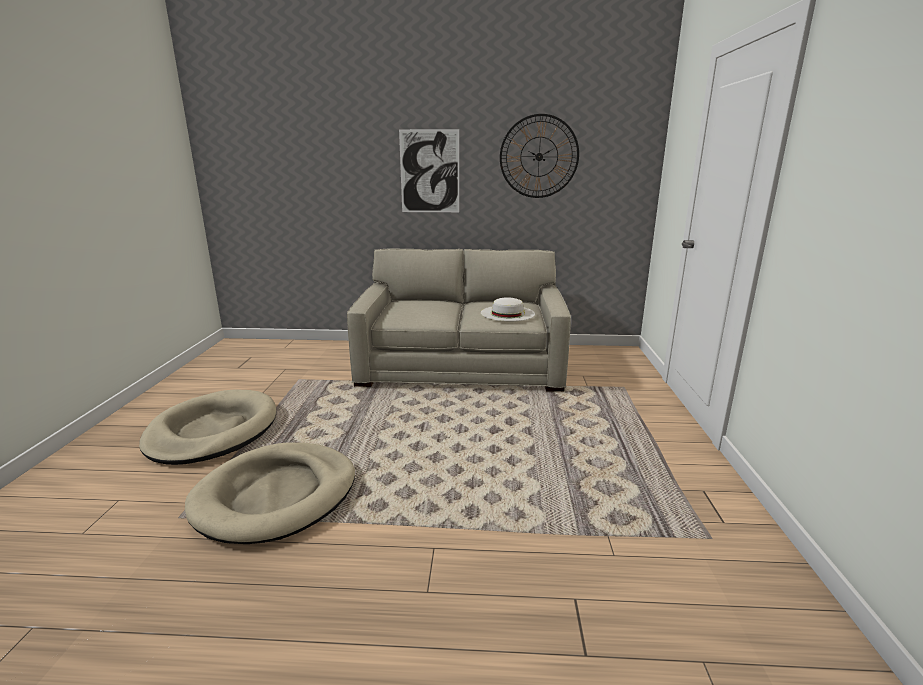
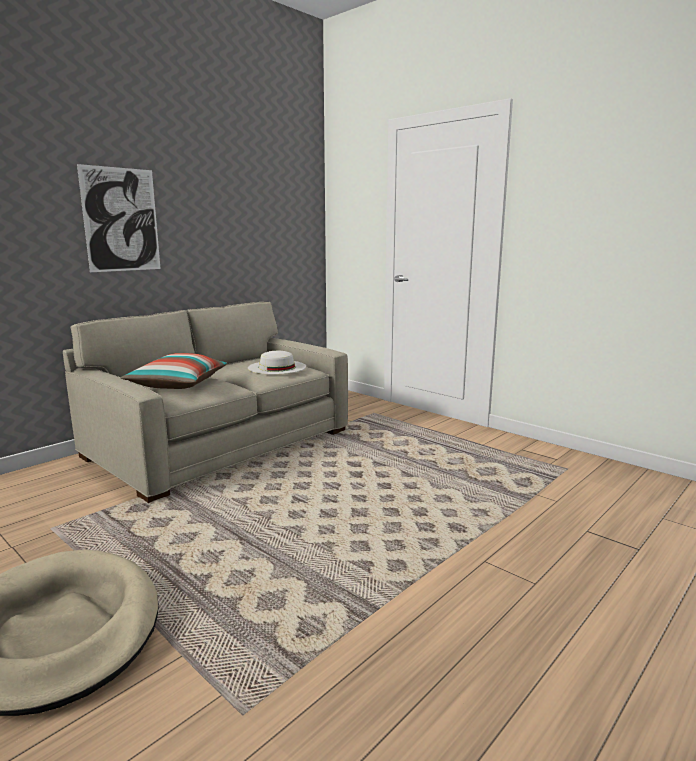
camera: 50 degrees left, 5 degrees down
(277, 495) = (299, 620): beige dog bed -> none
(416, 308) = (177, 384): none -> pillow
(539, 156) = (233, 206): wall clock -> none

